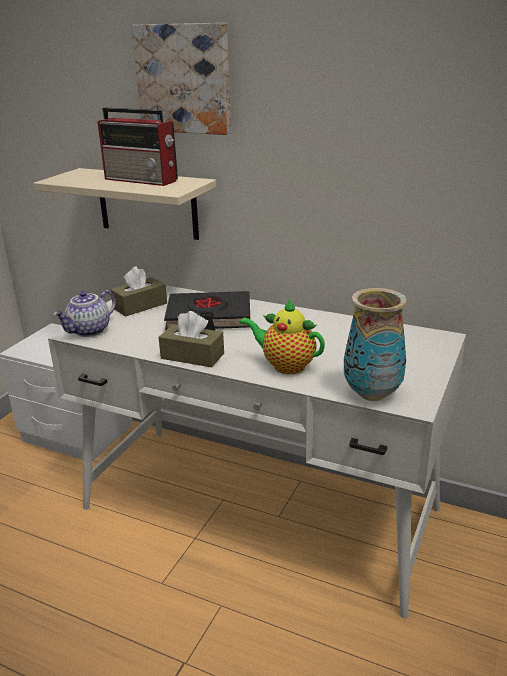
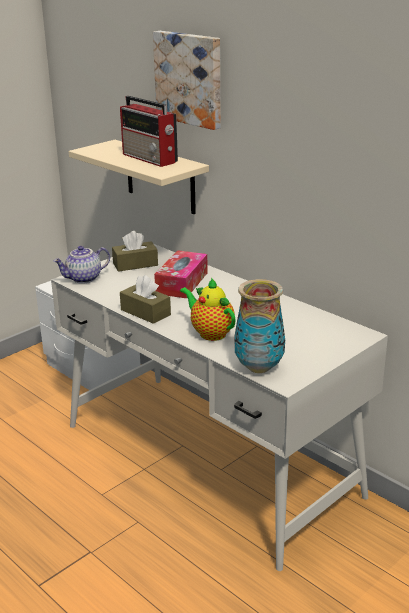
camera: 20 degrees right, 0 degrees up
(209, 317) = (182, 283): black book -> tissue box

